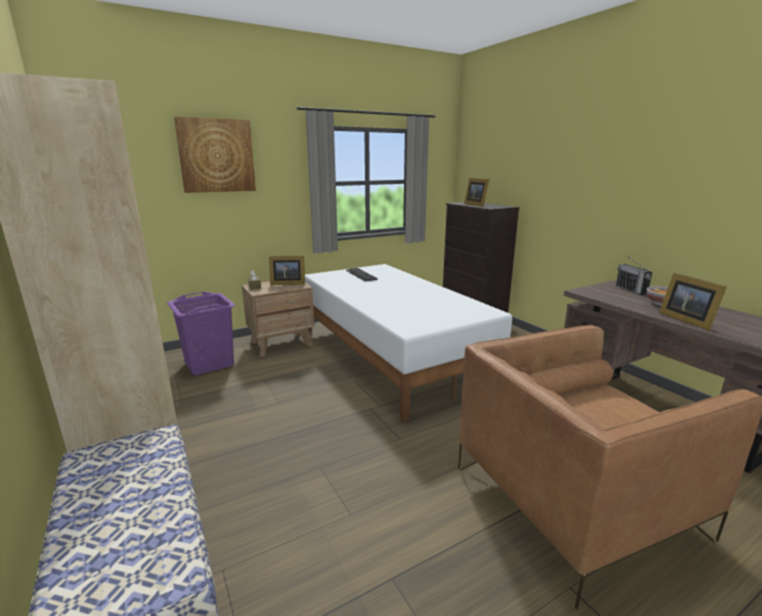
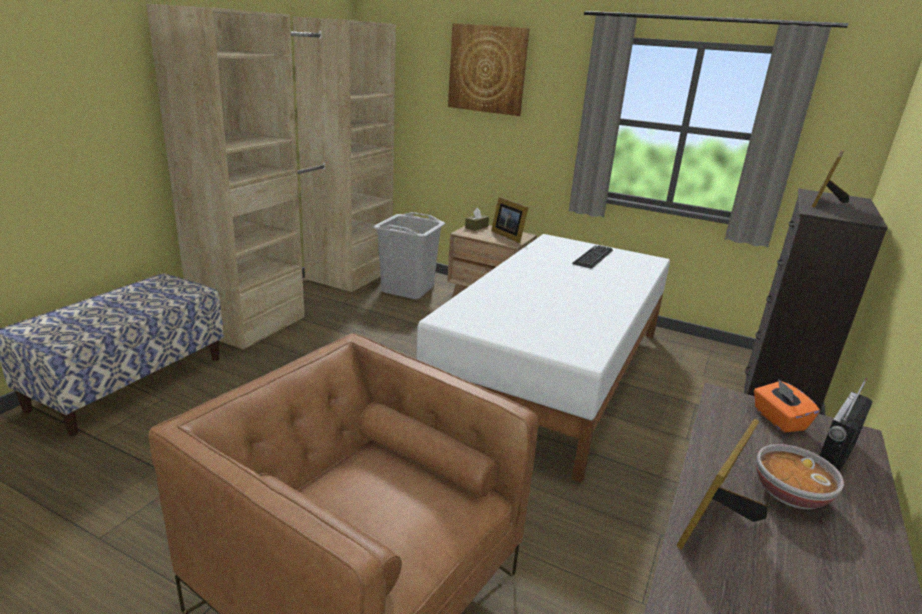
camera: 55 degrees right, 5 degrees up
(209, 364) = (407, 289): purple laundry basket -> grey laundry basket
(602, 289) = (778, 420): none -> orange tissue box

